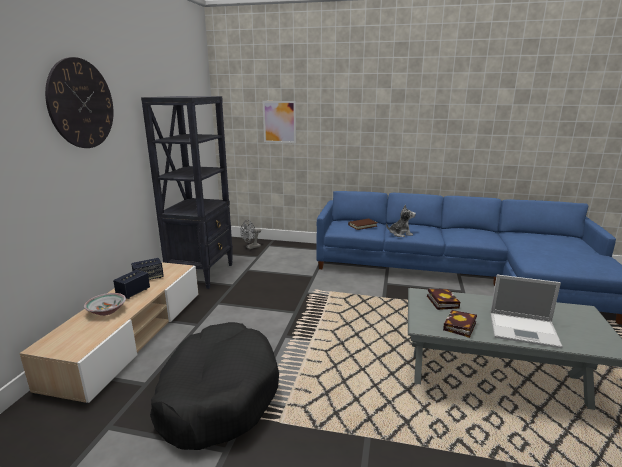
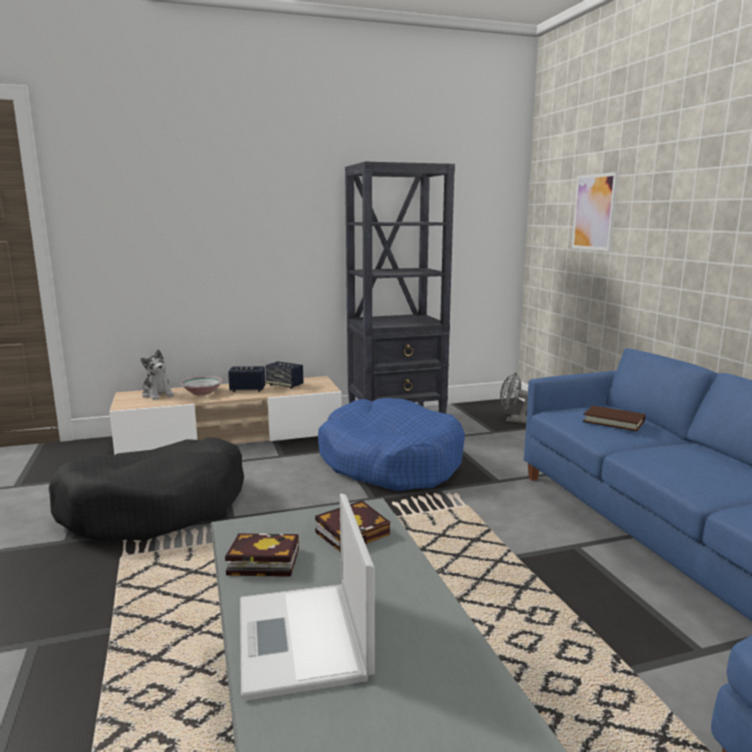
camera: 60 degrees right, 5 degrees down
(81, 104) = (246, 169): wall clock -> none
(258, 294) = (390, 462): none -> blue dog bed
(400, 234) = (648, 456): plush toy -> plush toy (158, 394)

